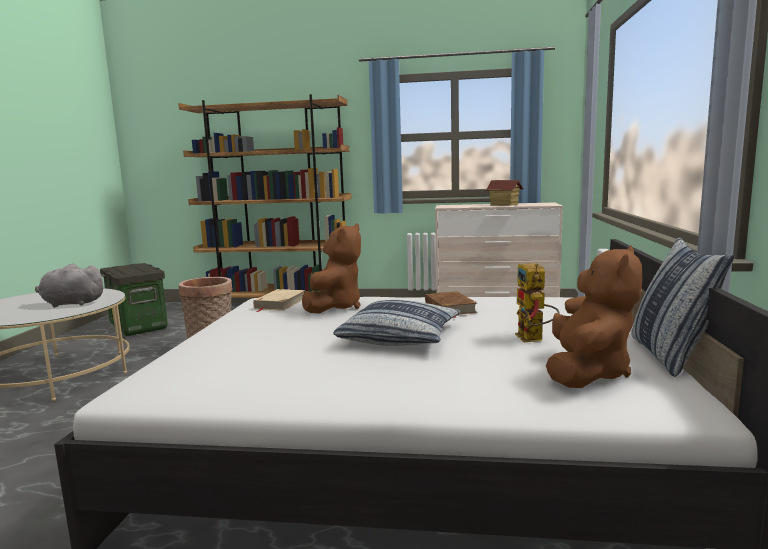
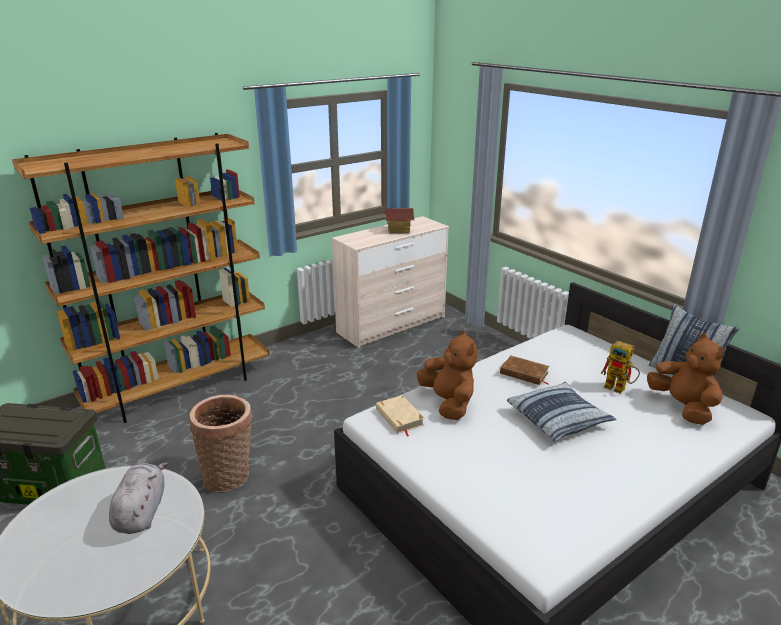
camera: 45 degrees left, 15 degrees up
(71, 304) = (141, 512): grey plush toy -> grey plush toy turned 135 degrees clockwise

